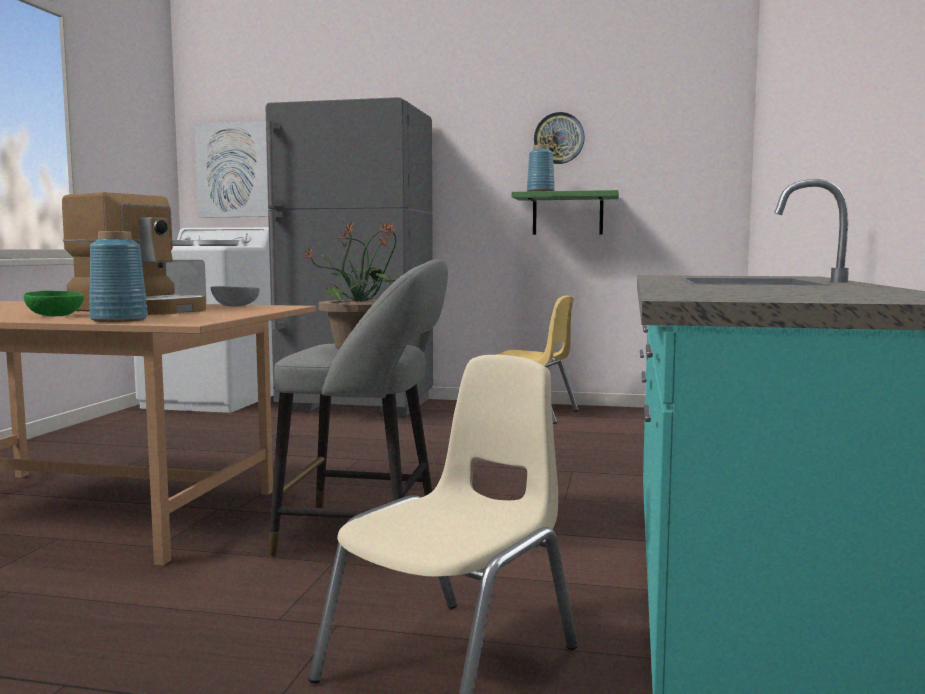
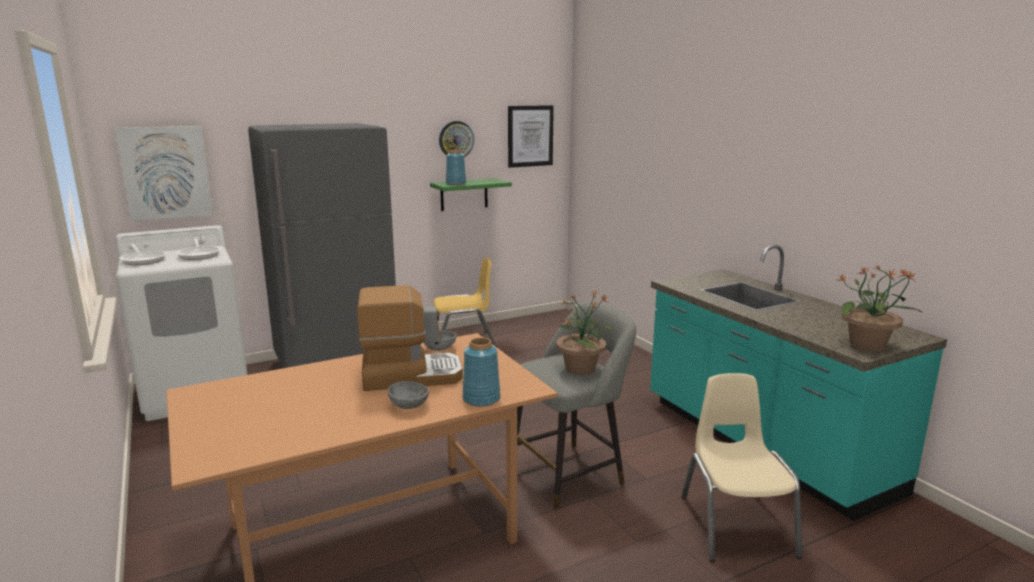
camera: 40 degrees left, 10 degrees up
(56, 316) = (409, 405): green bowl -> grey bowl
(678, 133) = (530, 136): none -> picture
(751, 297) = (868, 345): none -> potted plant

